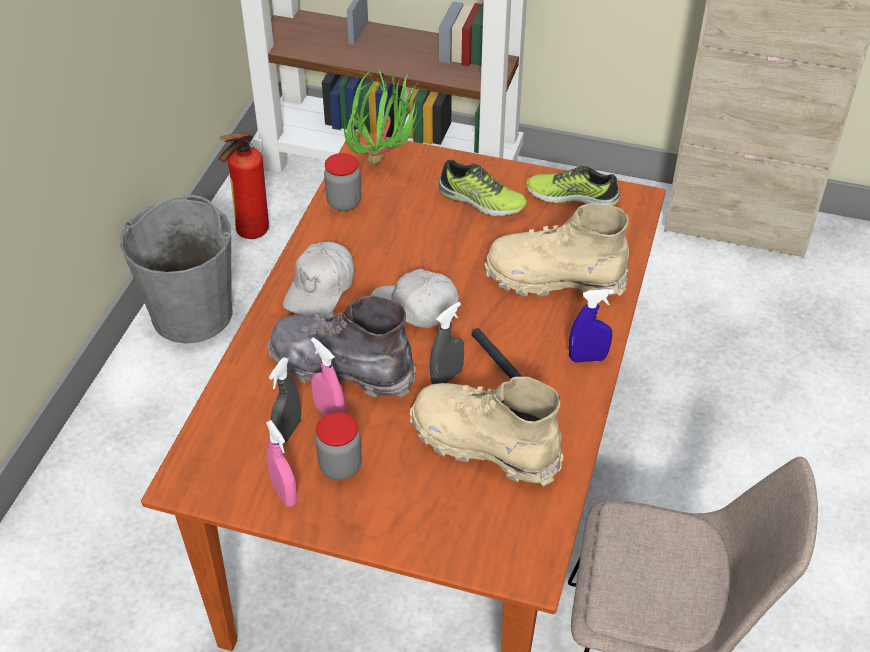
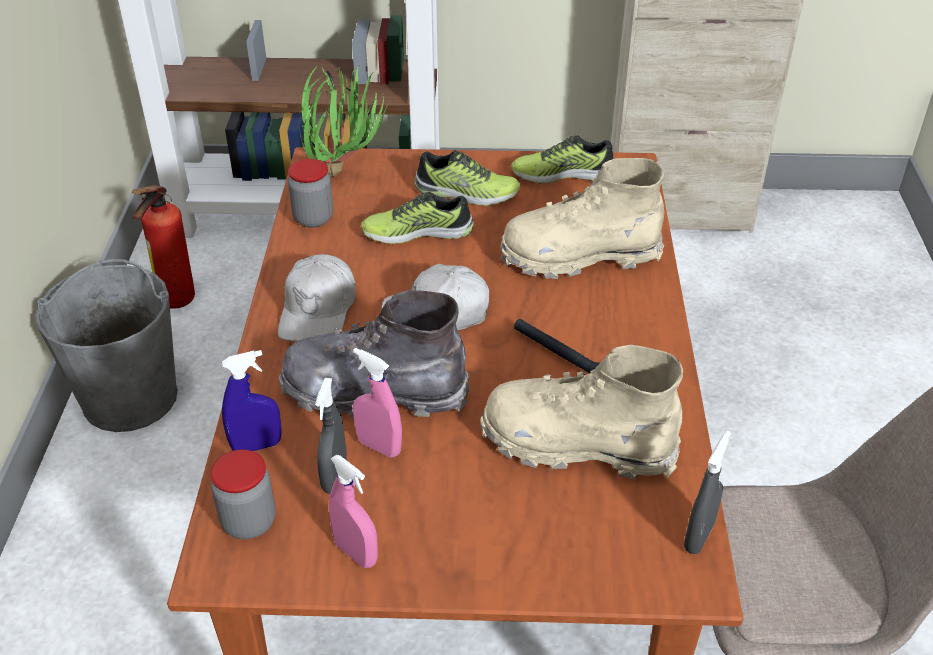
camera: 15 degrees left, 5 degrees down
(340, 466) = (415, 505): jar -> jar (249, 522)
(426, 231) = (418, 232): none -> shoe
(446, 377) = (503, 379): grey spray bottle -> grey spray bottle (698, 537)
(587, 358) = (652, 330): blue spray bottle -> blue spray bottle (257, 446)

